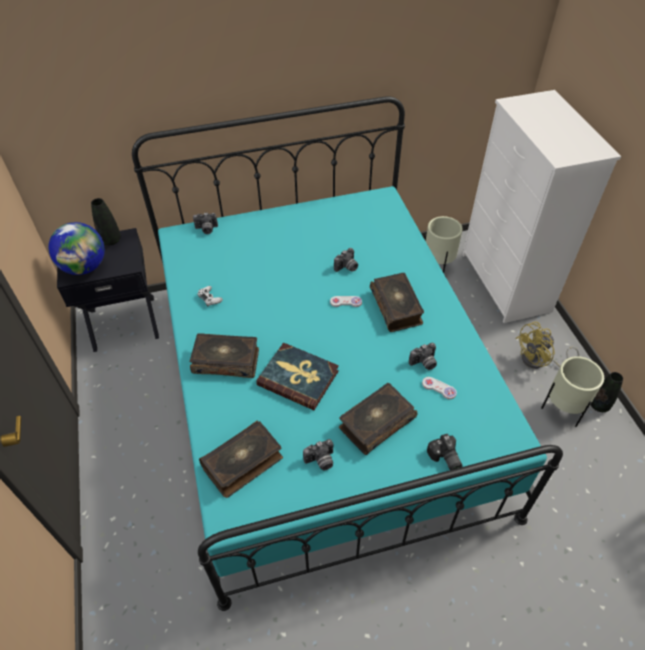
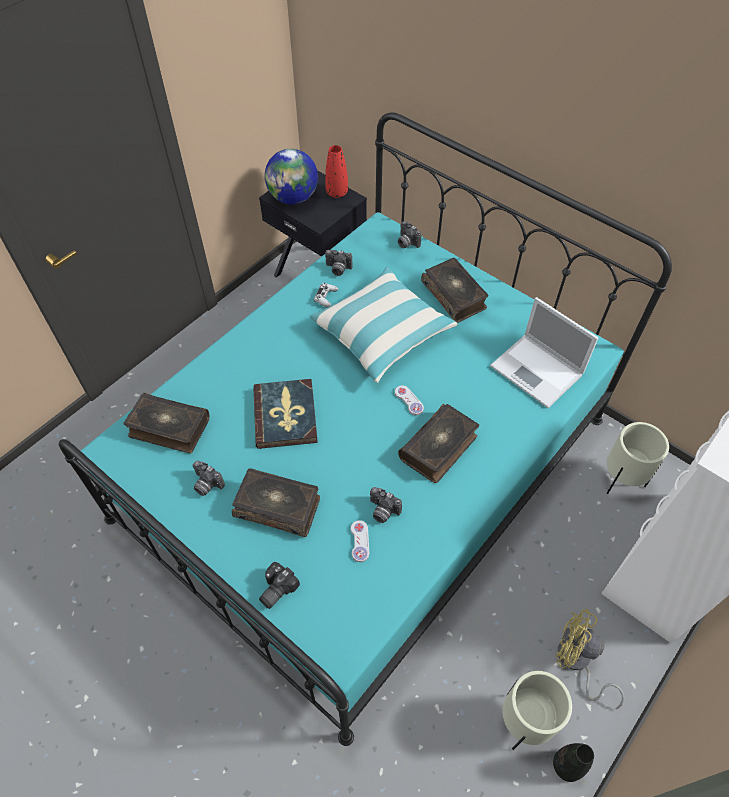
camera: 55 degrees right, 5 degrees up
(111, 240) = (337, 193): black vase -> red vase
(226, 360) = (265, 352): book -> book (454, 296)
(274, 285) = (382, 332): none -> pillow
(347, 268) = (456, 376): camera -> camera (338, 269)
(377, 229) = (538, 371): none -> laptop

